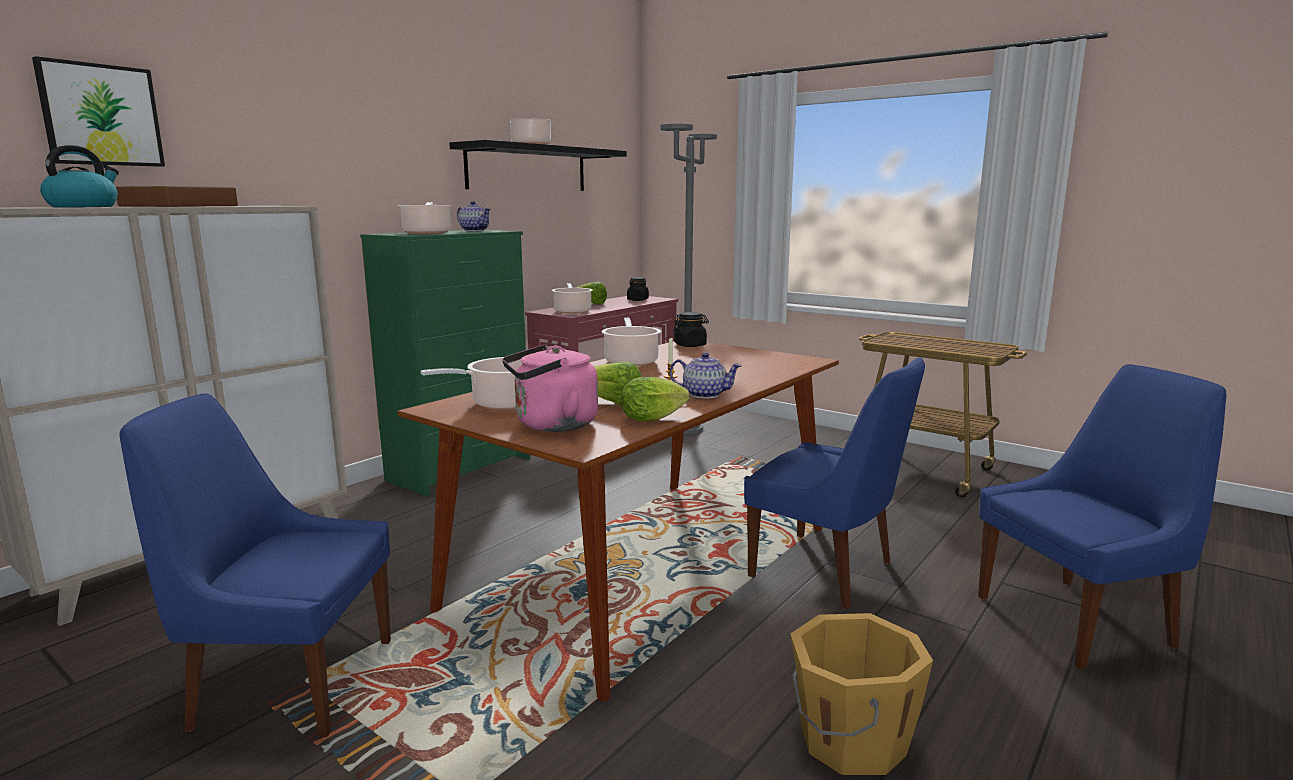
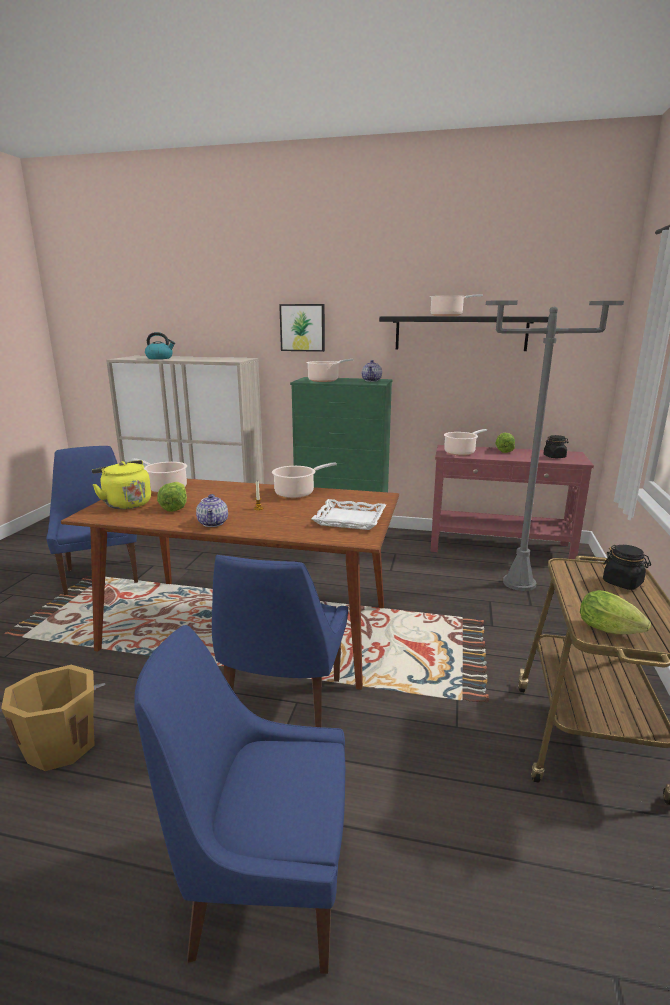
camera: 65 degrees right, 5 degrees up
(100, 115) = (191, 315): picture -> picture (303, 327)
(179, 206) = (198, 358): brown tray -> none
(551, 425) = (126, 503): pink kettle -> yellow kettle
(656, 418) = (146, 521): lettuce -> lettuce (612, 631)
(690, 345) = (373, 498): black jar -> black jar (622, 583)
(749, 357) = (349, 519): none -> white tray
(1078, 620) = (262, 887): blue chair -> blue chair turned 135 degrees clockwise

